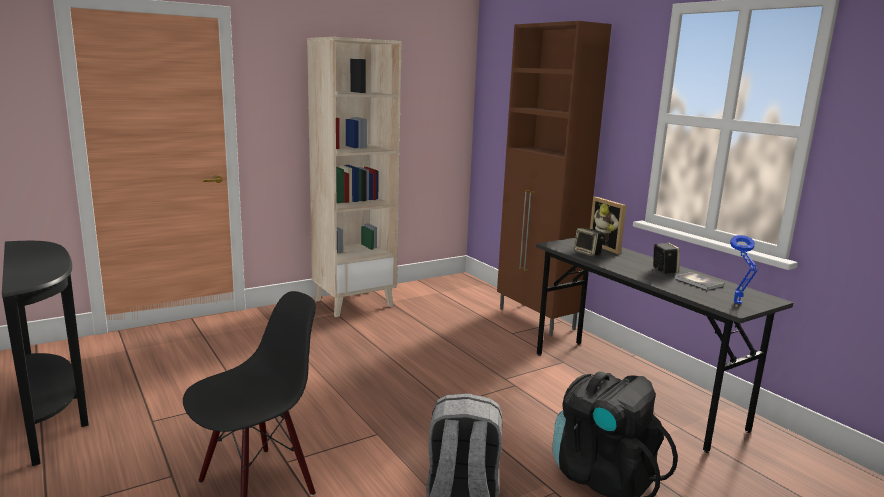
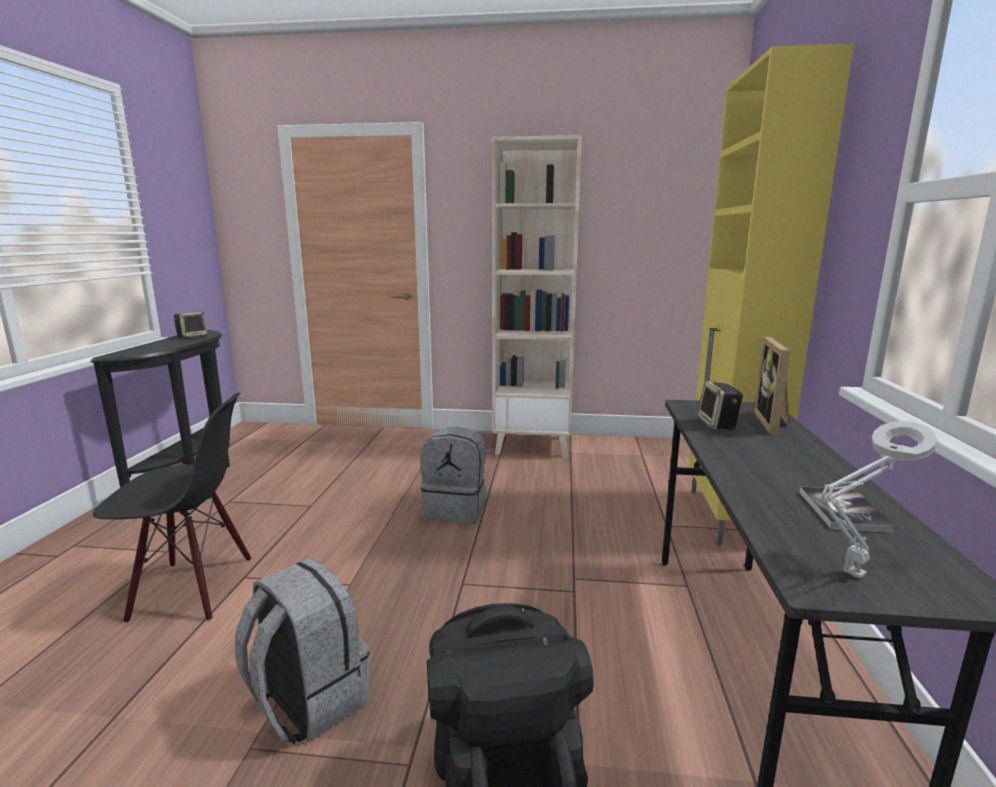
camera: 40 degrees right, 0 degrees up
(371, 364) = (456, 509): none -> grey backpack
(536, 319) = (726, 518): brown cabinet -> yellow cabinet
(663, 270) = (806, 475): speaker -> speaker (192, 336)
(738, 304) = (851, 576): blue table lamp -> grey table lamp

